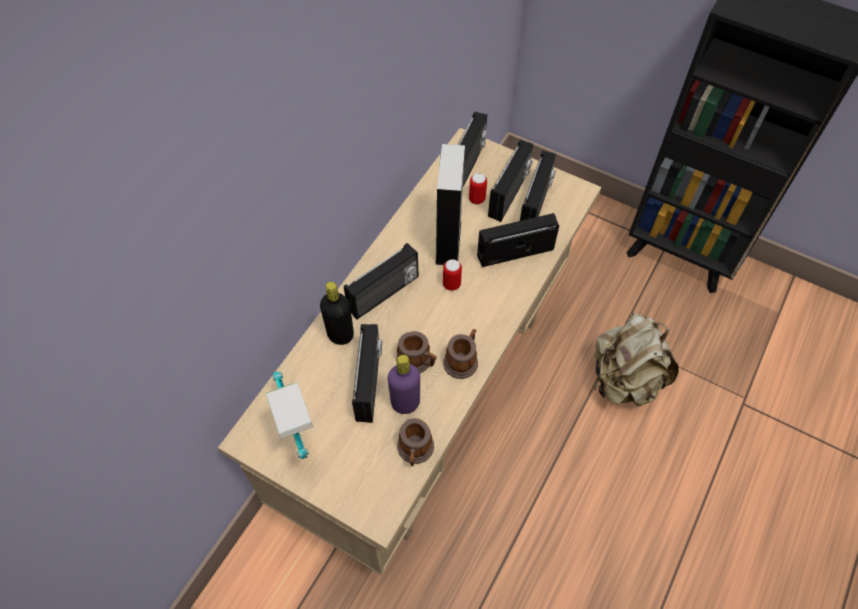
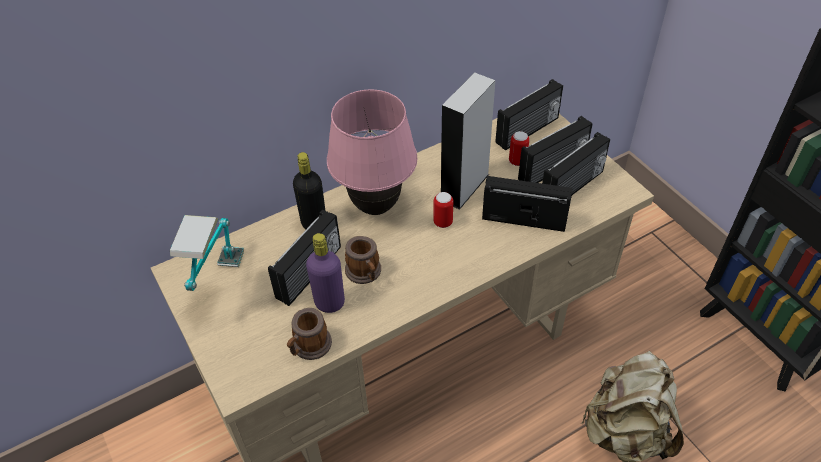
camera: 30 degrees right, 10 degrees down
(384, 294) = (375, 206): radio -> pink table lamp
(462, 360) = (408, 290): mug -> none

